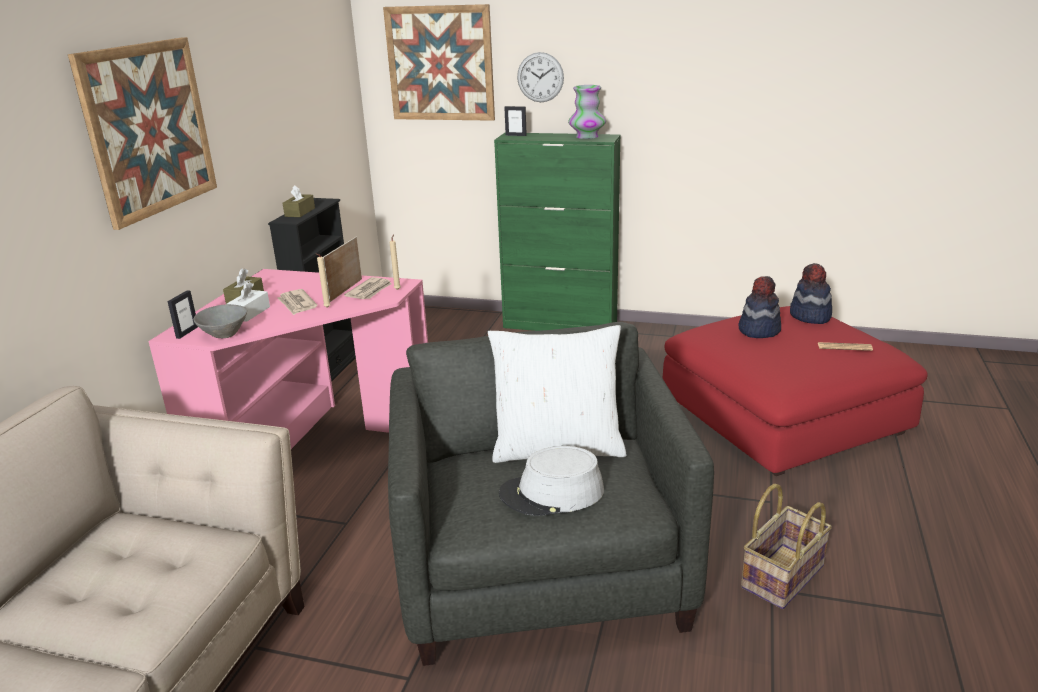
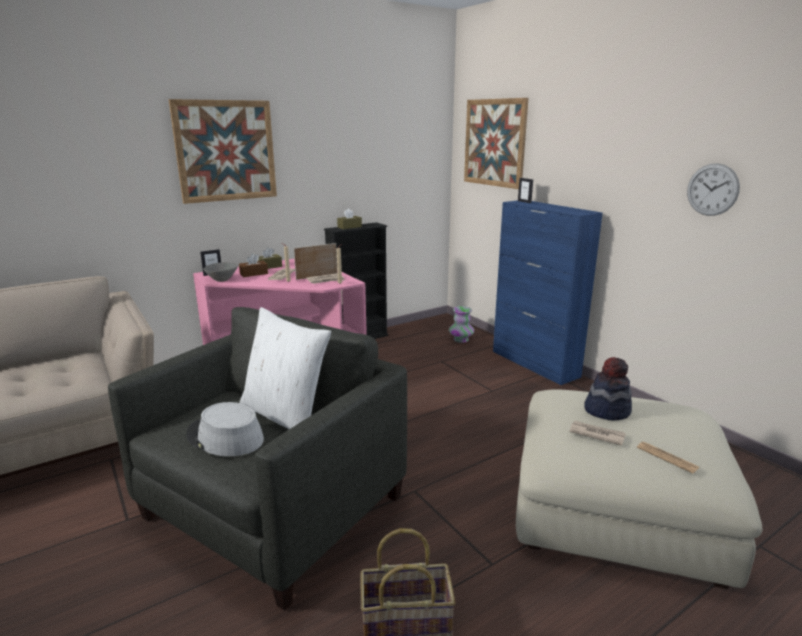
camera: 40 degrees right, 5 degrees down
(250, 313) = (254, 274): white tissue box -> brown tissue box
(540, 77) = (554, 158): wall clock -> wall clock (712, 189)
(560, 325) = (535, 364): green cabinet -> blue cabinet
(587, 137) = (570, 210): vase -> vase (461, 340)
(782, 351) = (596, 434): none -> newspaper
(782, 414) = (616, 505): red ottoman -> beige ottoman
(809, 316) = (681, 419): hat -> none

